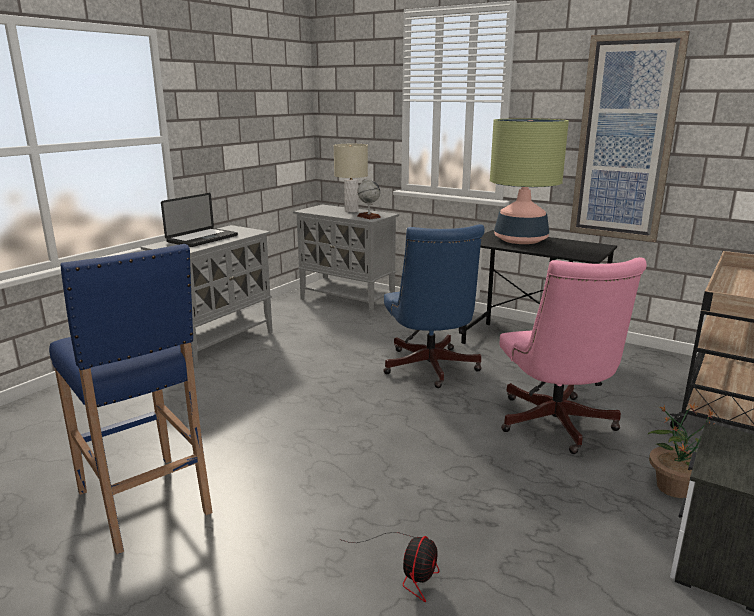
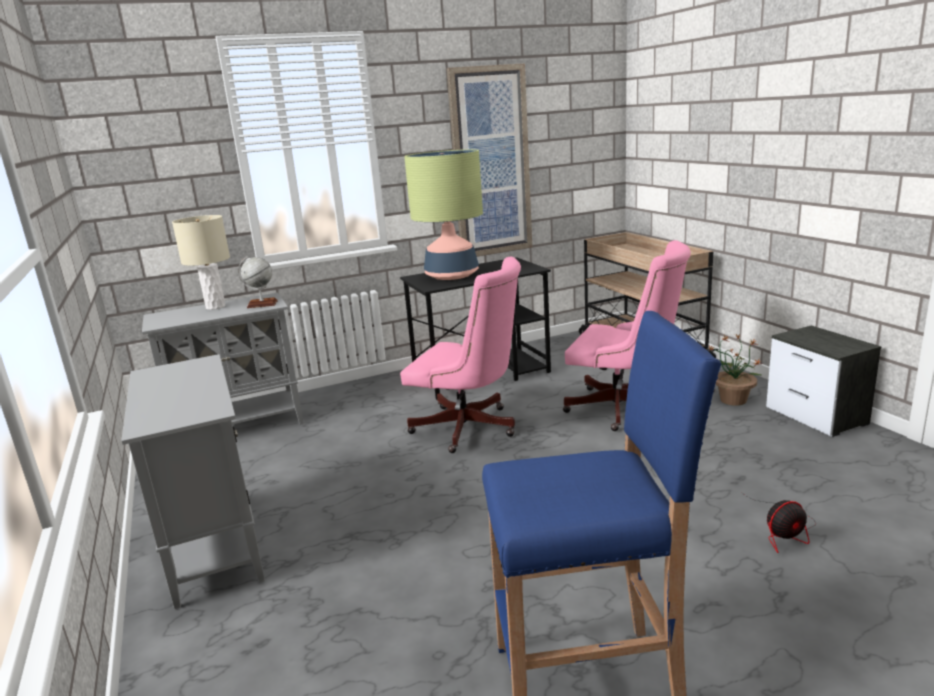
camera: 55 degrees left, 0 degrees up
(202, 239) = (173, 394): laptop -> none
(409, 568) = (784, 531): fan -> fan turned 105 degrees clockwise
(430, 369) = (470, 429): blue office chair -> pink office chair

